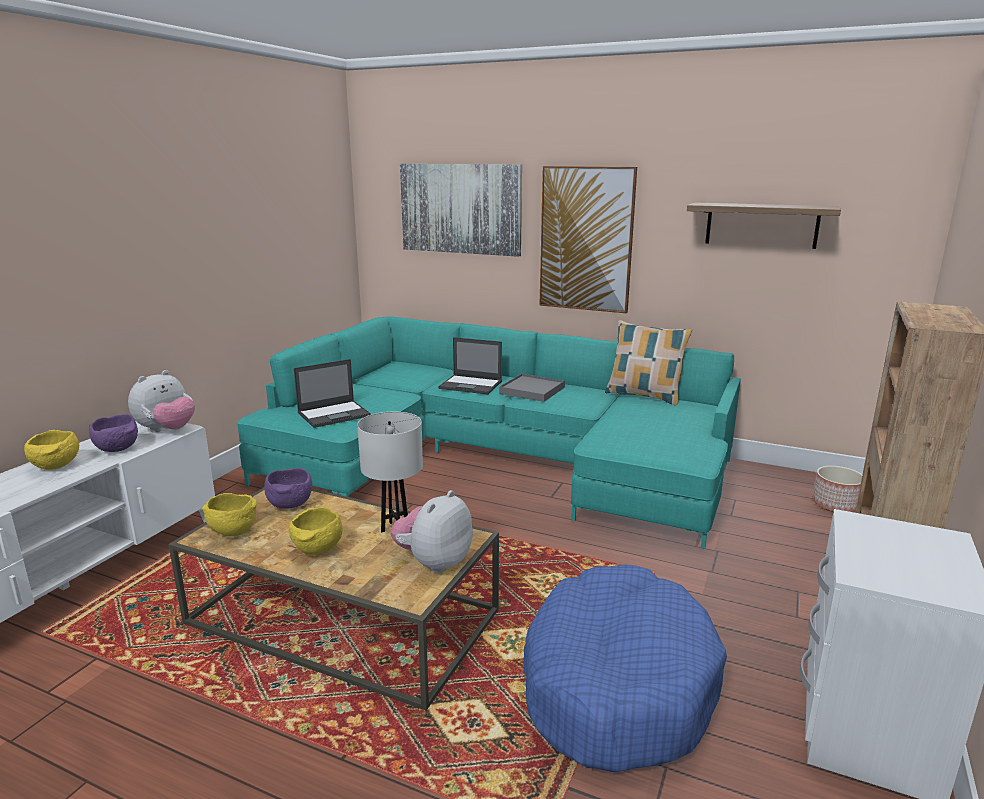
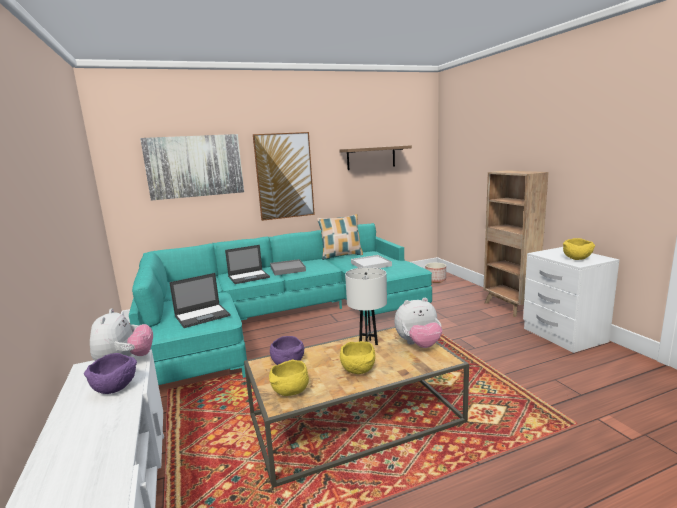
camera: 45 degrees left, 5 degrees down
(57, 467) = (87, 424): yellow bowl -> yellow bowl (577, 259)
(335, 414) = (203, 316): laptop -> laptop turned 45 degrees clockwise
(434, 562) = (418, 345): plush toy -> plush toy turned 90 degrees counterclockwise
(616, 683) = (495, 367): blue dog bed -> none
(645, 425) = (371, 264): none -> white tray

